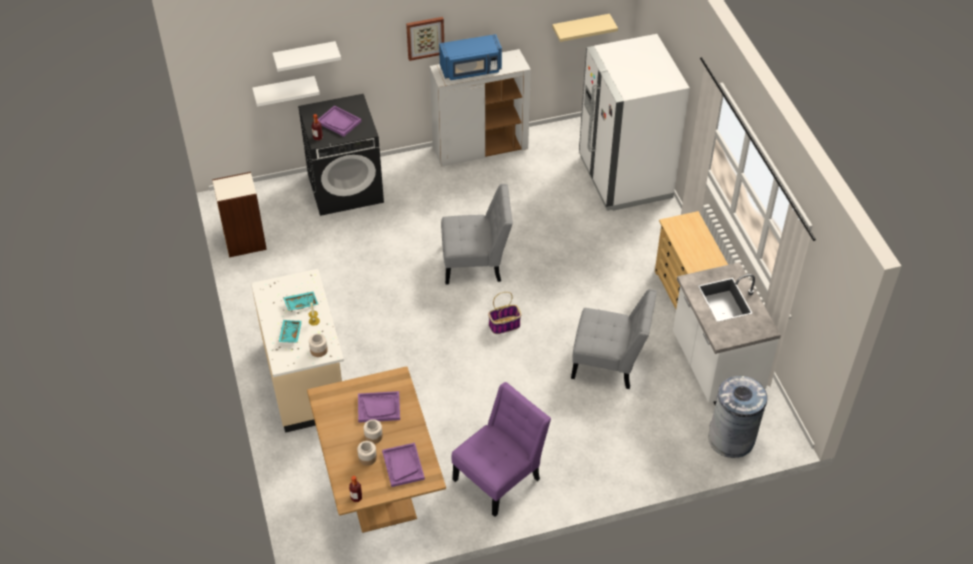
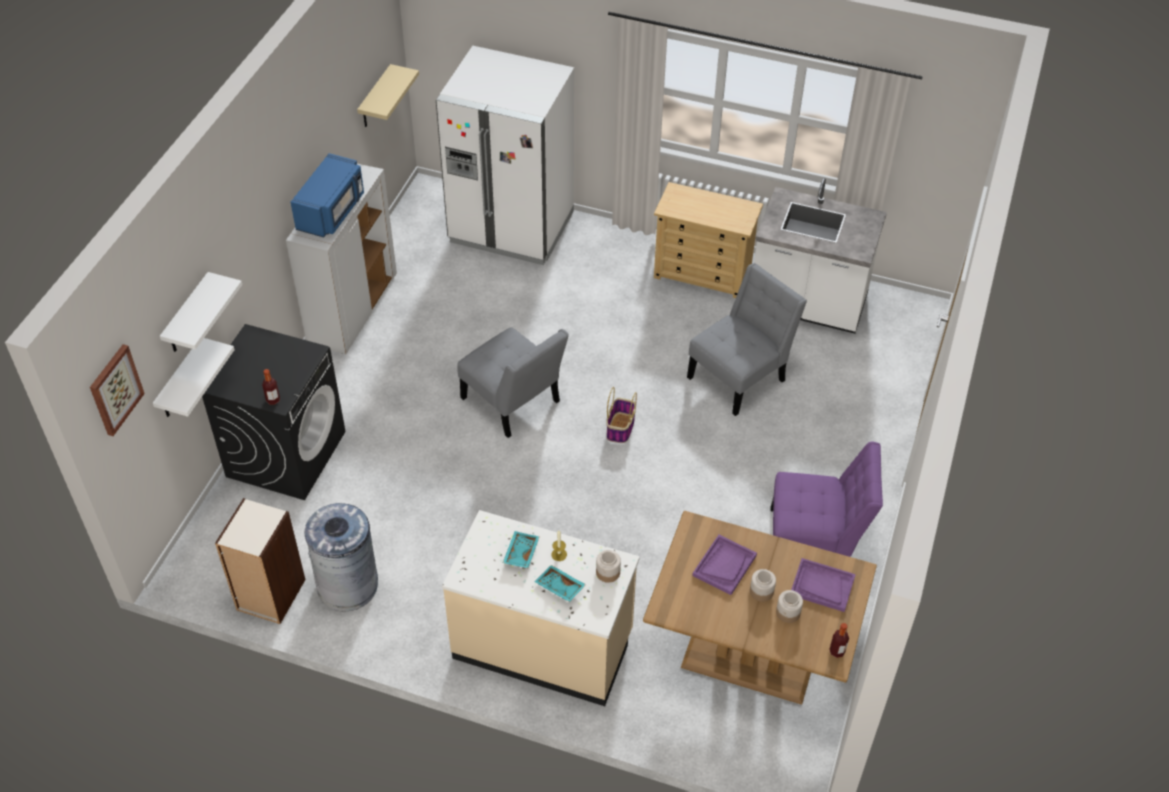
camera: 55 degrees left, 0 degrees up
(339, 122) = (269, 368): purple tray -> none
(425, 37) = (274, 205): picture -> picture (115, 389)
(476, 263) = (513, 403): grey chair -> grey chair turned 105 degrees clockwise
(500, 476) = (815, 542): purple chair -> purple chair turned 105 degrees clockwise
(731, 439) = (900, 345): grey trash can -> grey trash can (348, 586)

